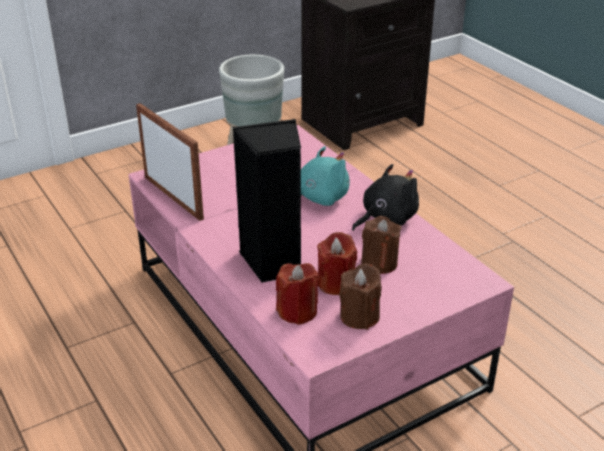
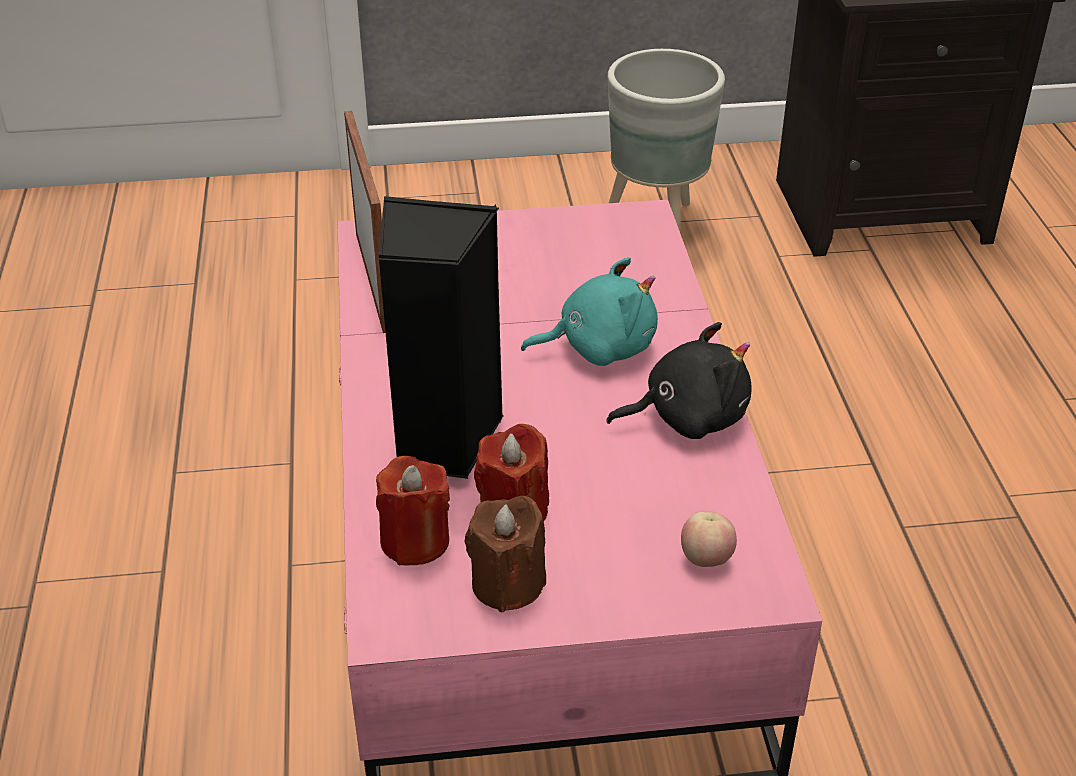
camera: 25 degrees right, 5 degrees up
(379, 263) = (613, 497): brown candle -> none
(443, 277) = (706, 559): none -> apple

